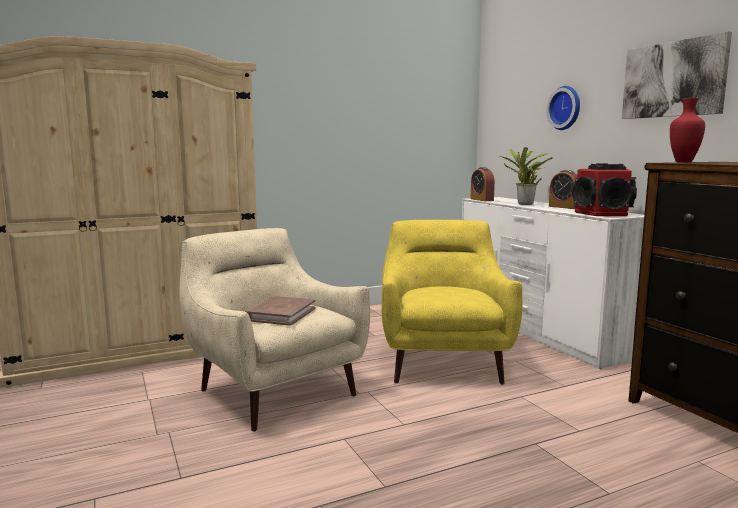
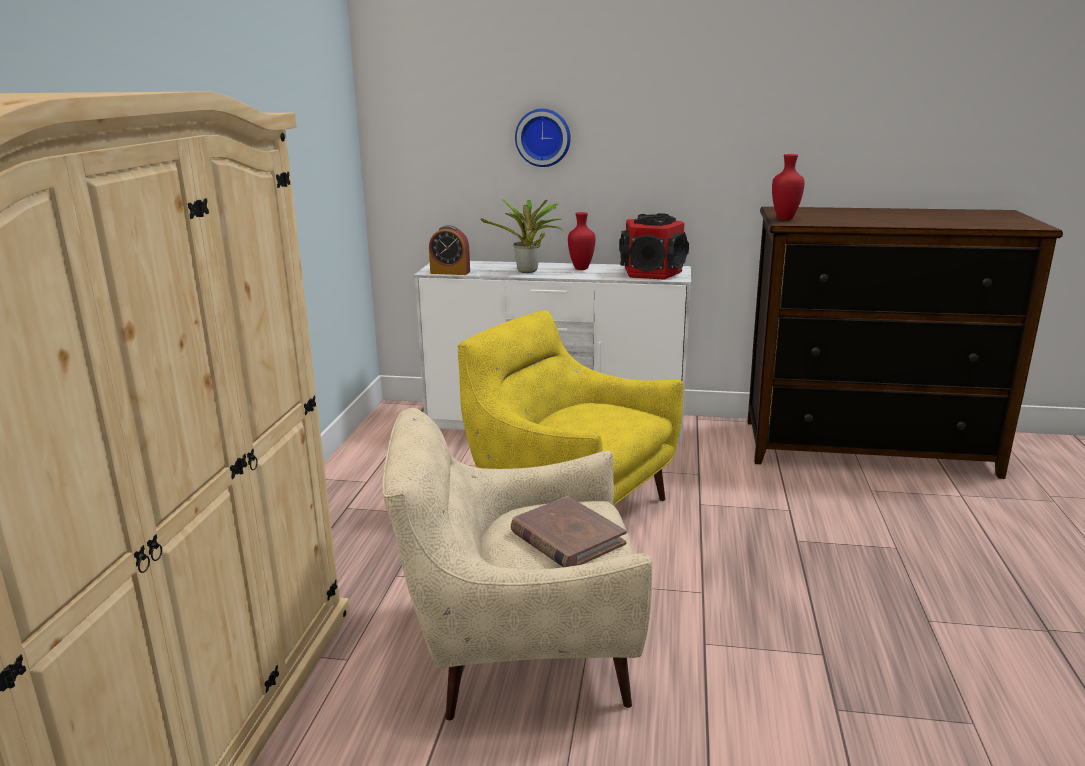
camera: 55 degrees left, 10 degrees up
(564, 207) = (582, 268): alarm clock -> red vase
(673, 79) = (698, 116): picture -> none

